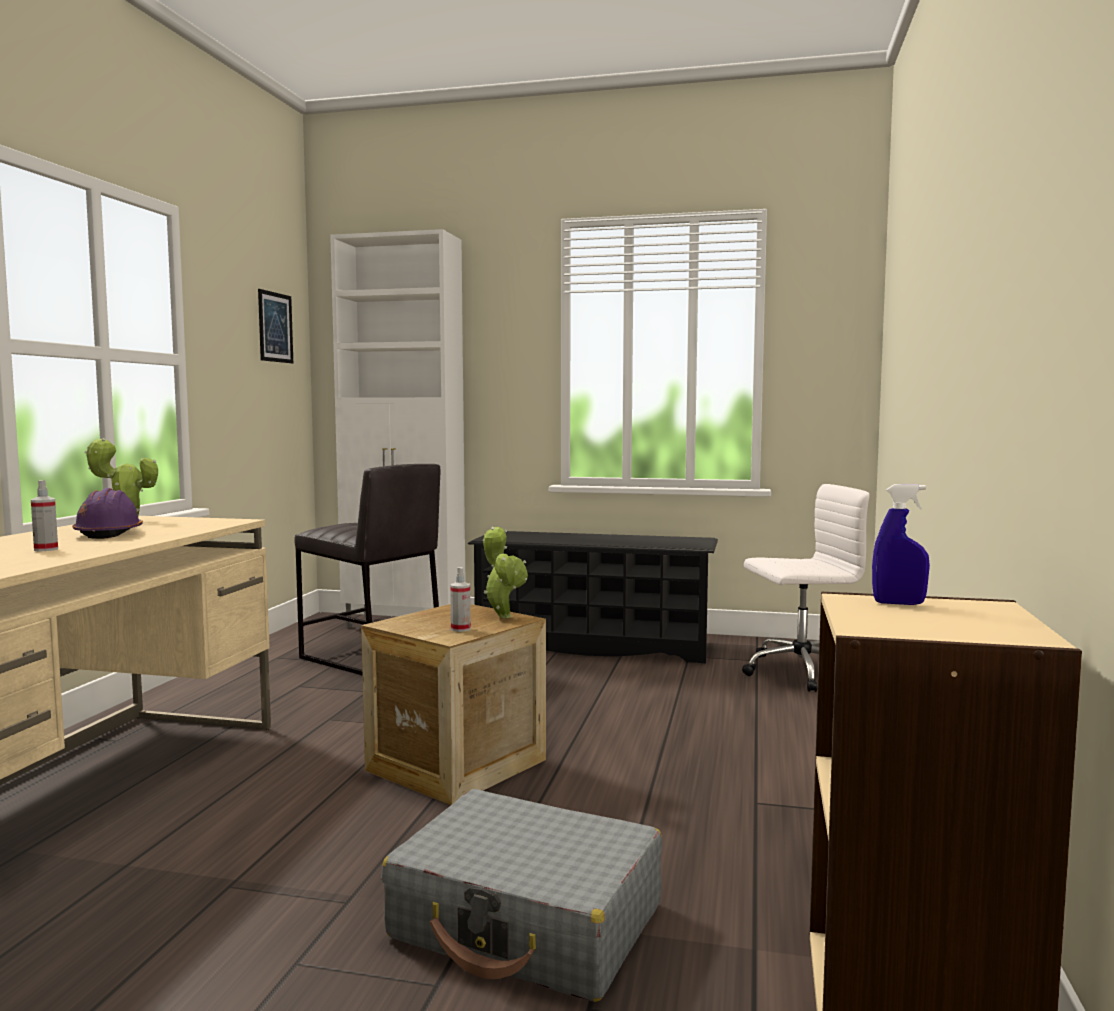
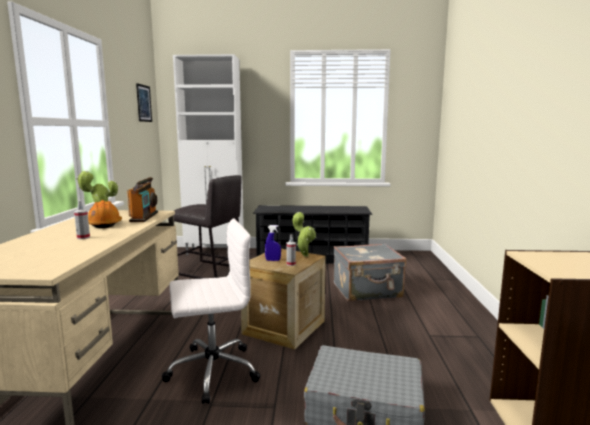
camera: 10 degrees left, 5 degrees up
(109, 534) = (104, 224): purple hard hat -> orange hard hat
(195, 526) = (144, 217): none -> radio
(674, 711) = (367, 291): none -> grey suitcase
(798, 672) = (410, 267): white office chair -> white office chair (211, 371)
(899, 603) = (548, 256): blue spray bottle -> blue spray bottle (273, 260)

